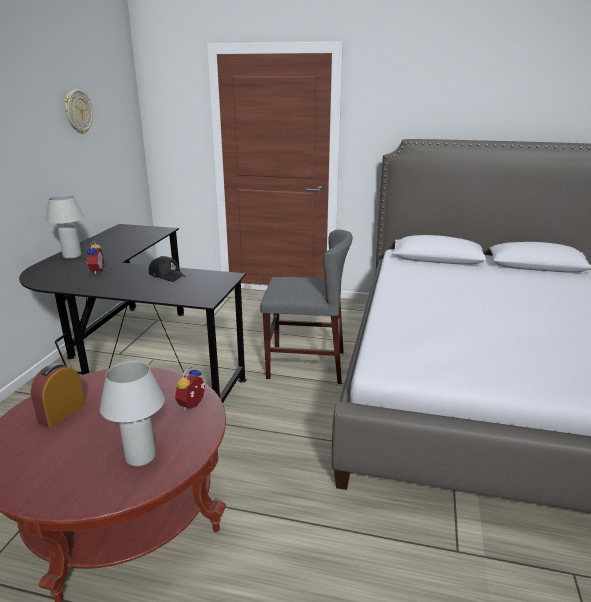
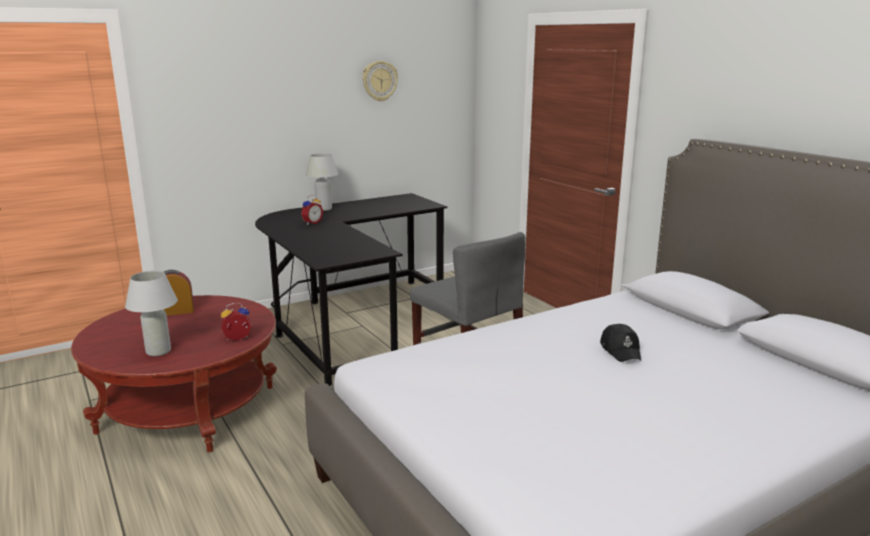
camera: 45 degrees right, 5 degrees down
(167, 275) = (345, 238): black cap -> black cap (621, 350)

